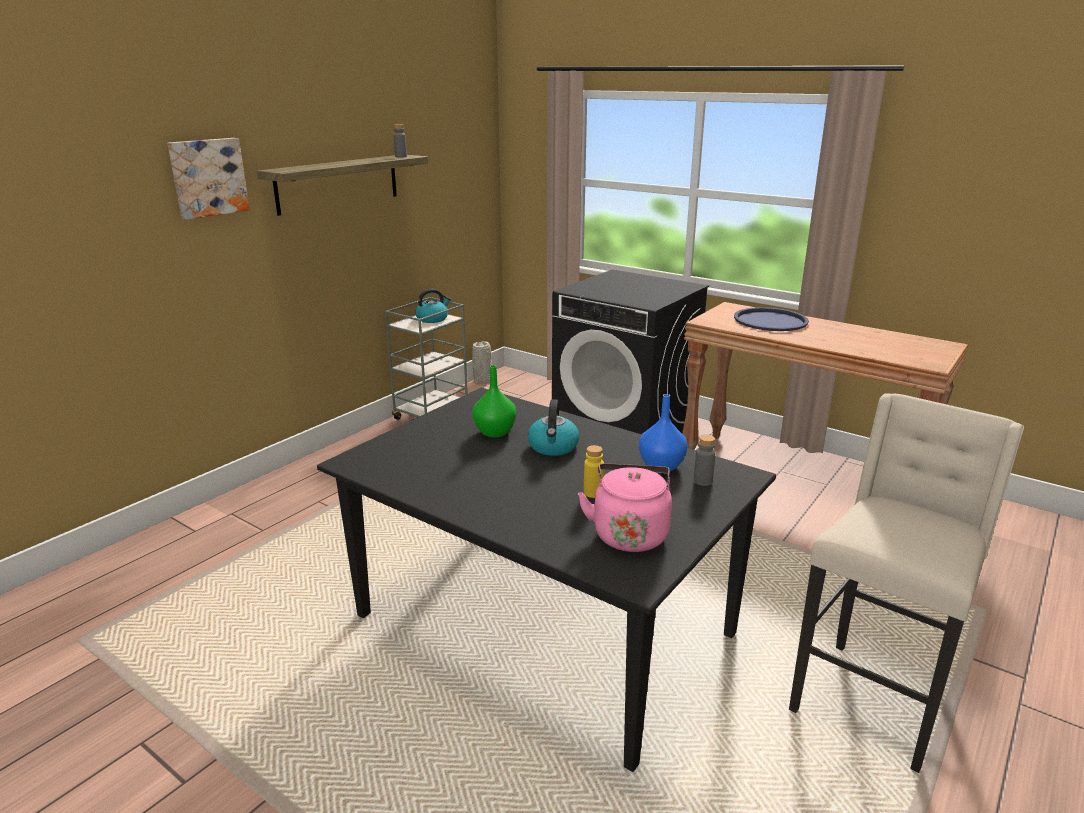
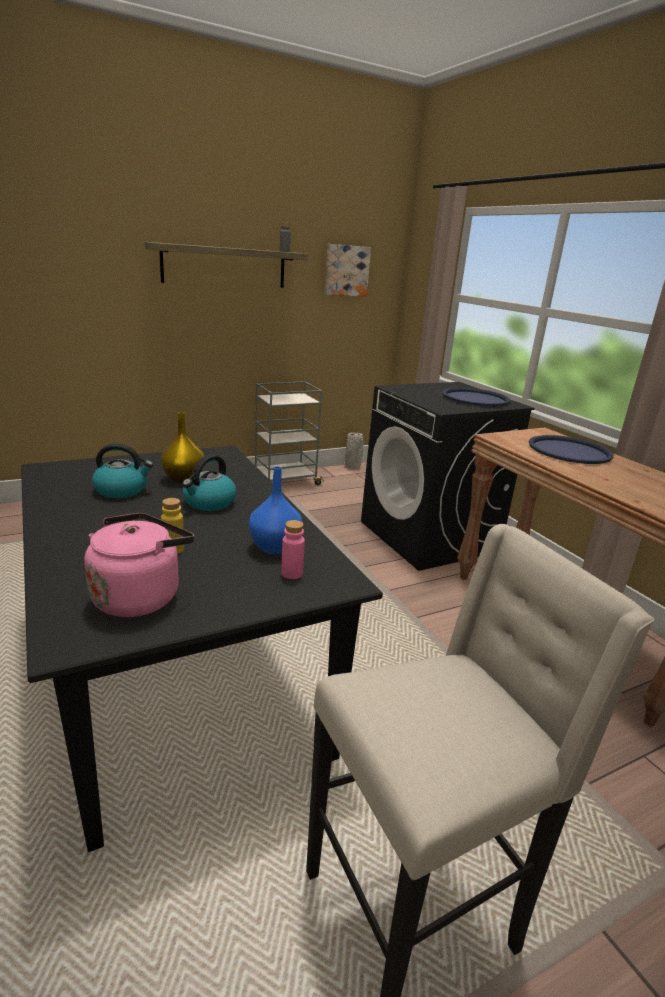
camera: 25 degrees right, 0 degrees up
(208, 177) = (98, 239): picture -> picture (346, 270)
(432, 319) = (295, 398): kettle -> kettle (122, 490)
(494, 432) = (183, 478): green vase -> yellow vase
(653, 286) = (475, 398): none -> blue tray
(703, 481) = (292, 573): grey bottle -> pink bottle

